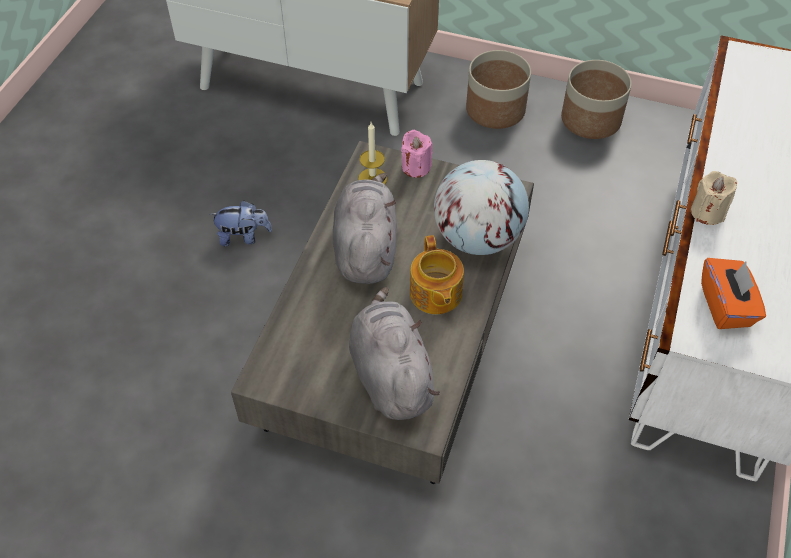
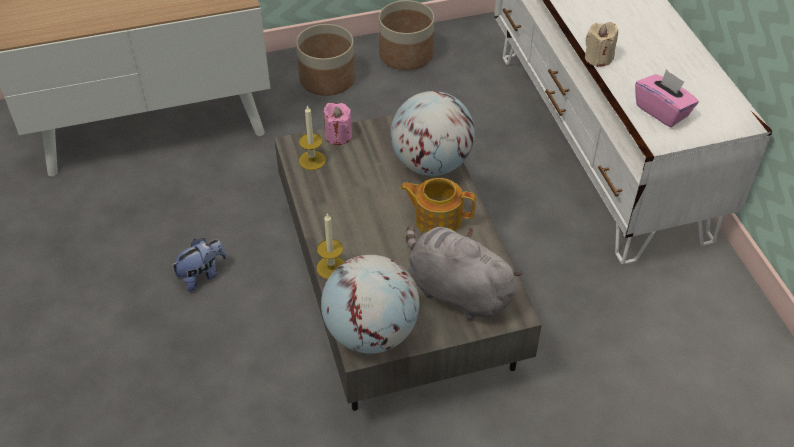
camera: 35 degrees left, 5 degrees down
(282, 369) = (371, 333): none -> globe
(301, 288) = (331, 267): none -> candle
(365, 248) = (354, 213): grey plush toy -> none
(435, 294) = (437, 218): teapot -> teapot turned 150 degrees clockwise
(726, 306) = (662, 111): orange tissue box -> pink tissue box

